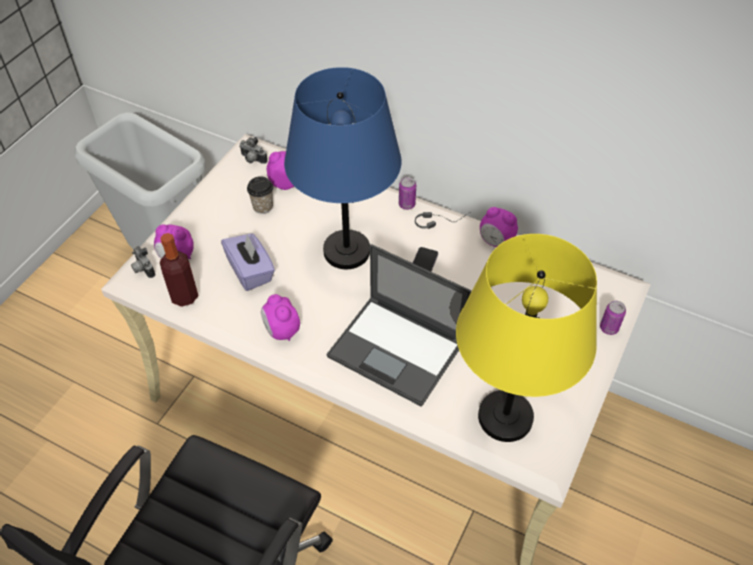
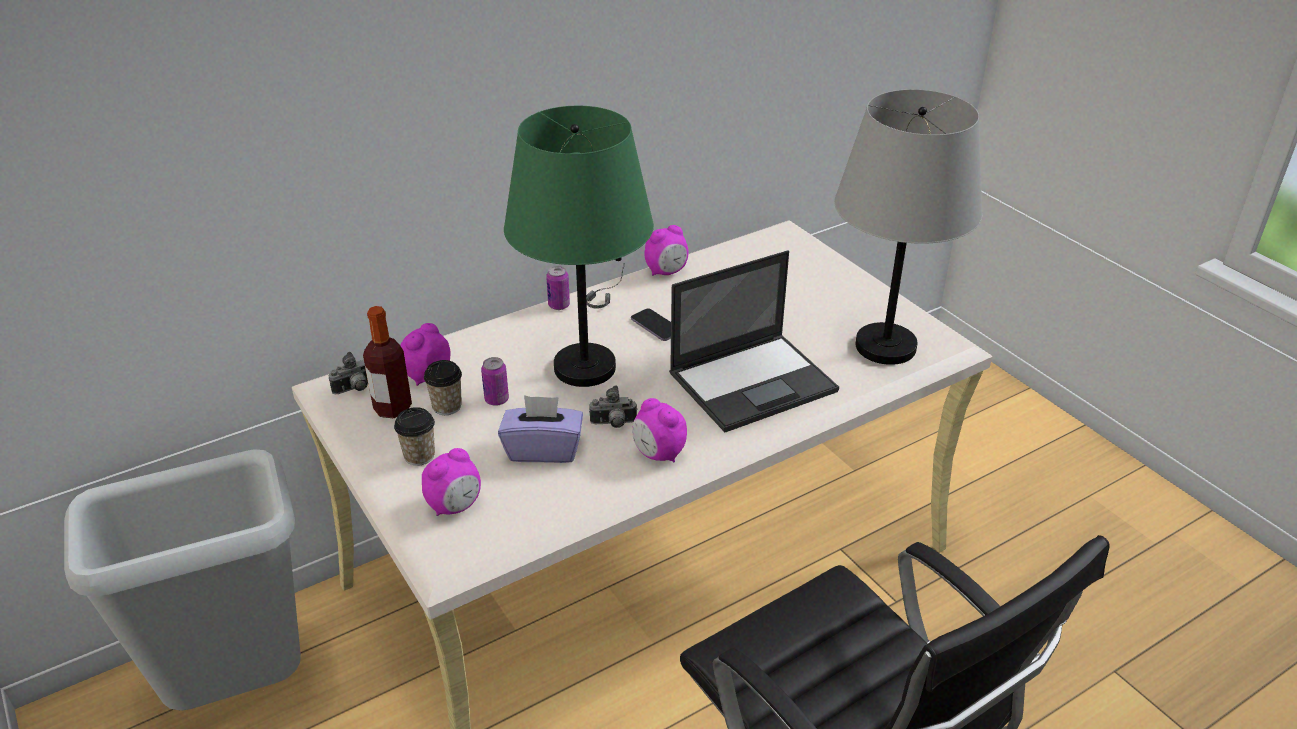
camera: 60 degrees left, 15 degrees down
(142, 269) = (442, 545): camera -> camera (613, 424)
(184, 296) = (529, 519): bottle -> bottle (393, 408)
(211, 219) = (419, 456): none -> cup
(281, 331) = (658, 454): alarm clock -> alarm clock turned 45 degrees clockwise
(346, 251) = (584, 368): blue table lamp -> green table lamp
(505, 417) = (885, 346): yellow table lamp -> grey table lamp
(609, 328) = (826, 255): can -> can (496, 400)

